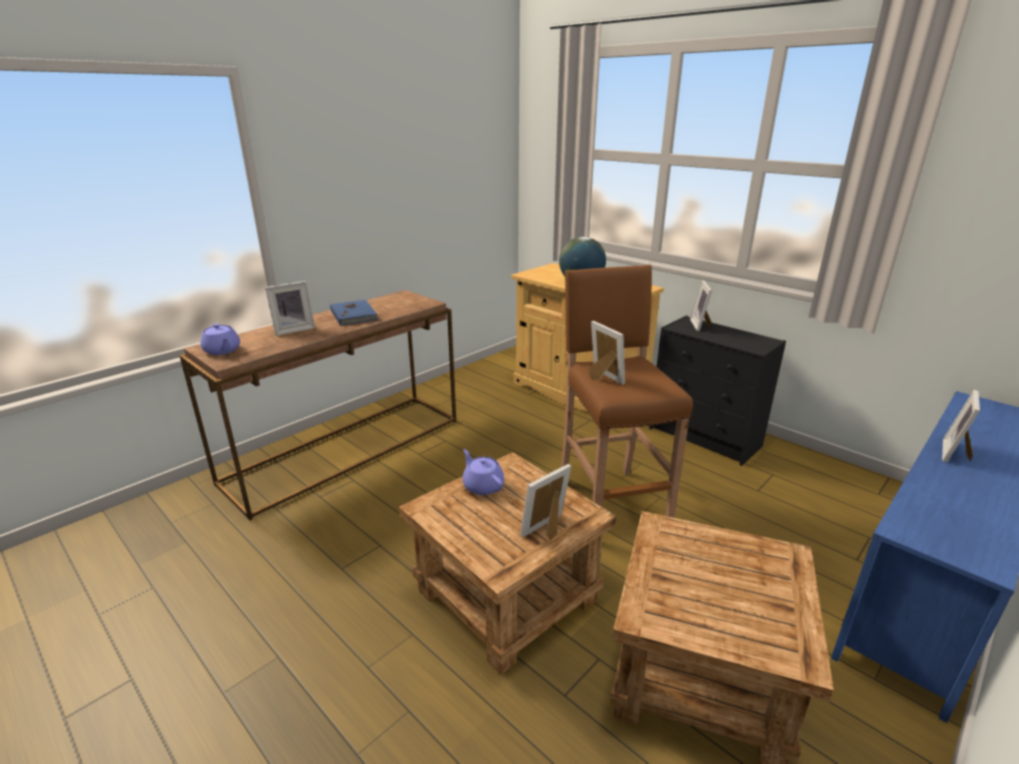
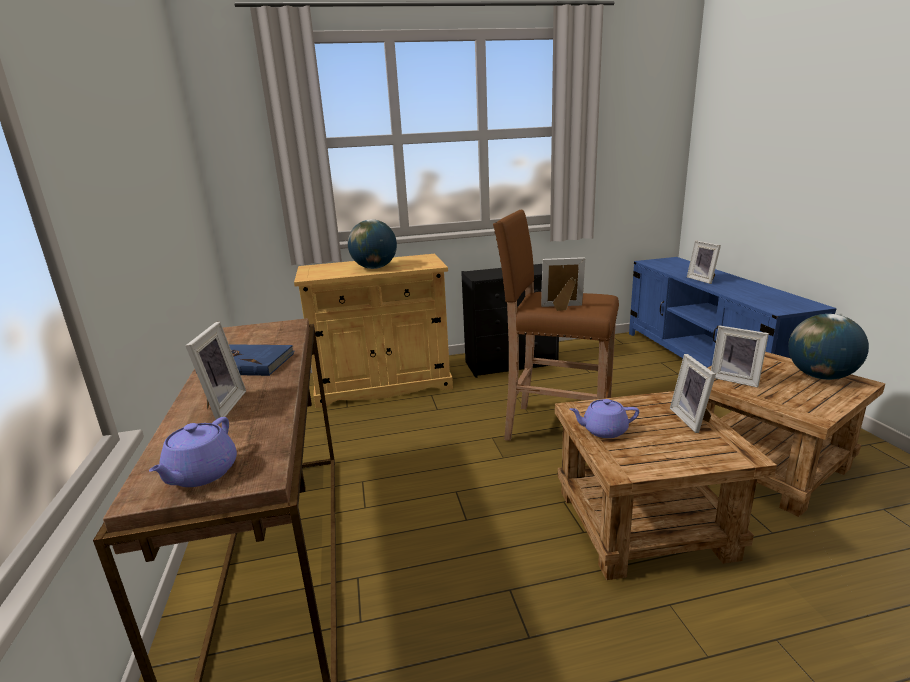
camera: 55 degrees left, 5 degrees down
(222, 351) = (201, 474): purple teapot -> purple teapot turned 105 degrees clockwise
(701, 325) = (486, 272): picture frame -> picture frame (735, 379)
(779, 619) = (821, 376): none -> globe

